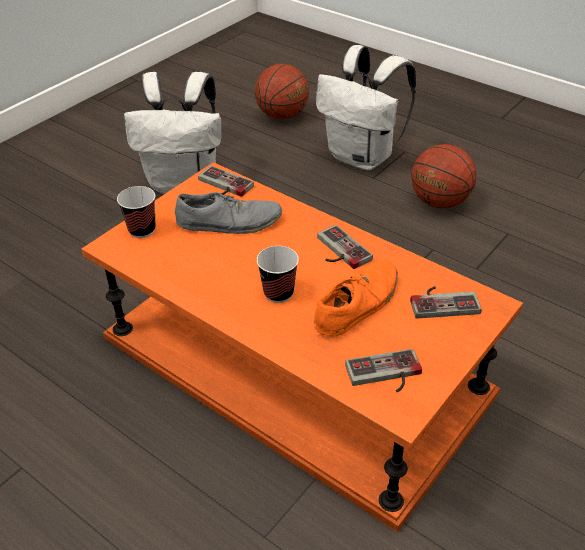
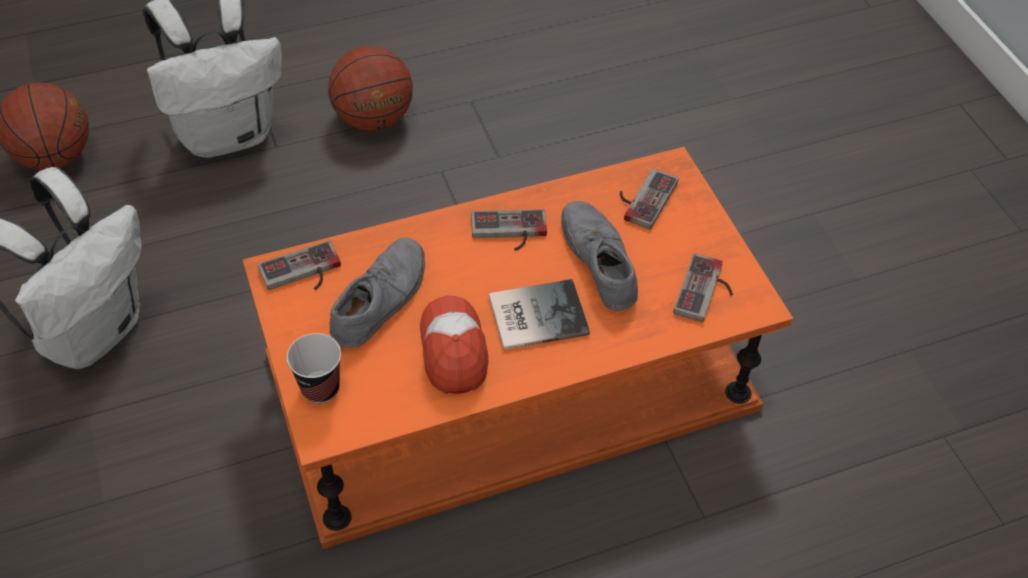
camera: 60 degrees left, 10 degrees up
(215, 270) = (453, 350): none -> cap
(278, 293) = (535, 314): cup -> book
(357, 304) = (599, 261): orange shoe -> grey shoe

